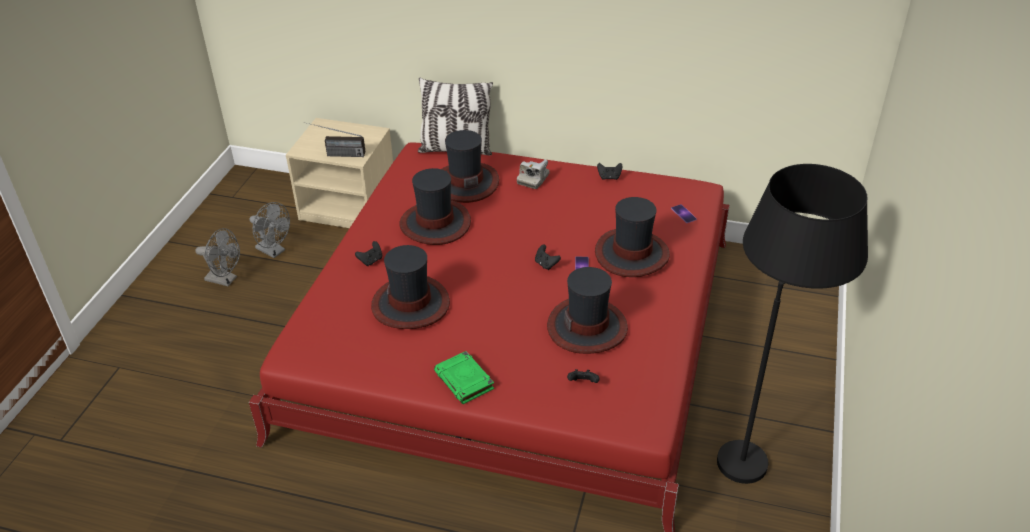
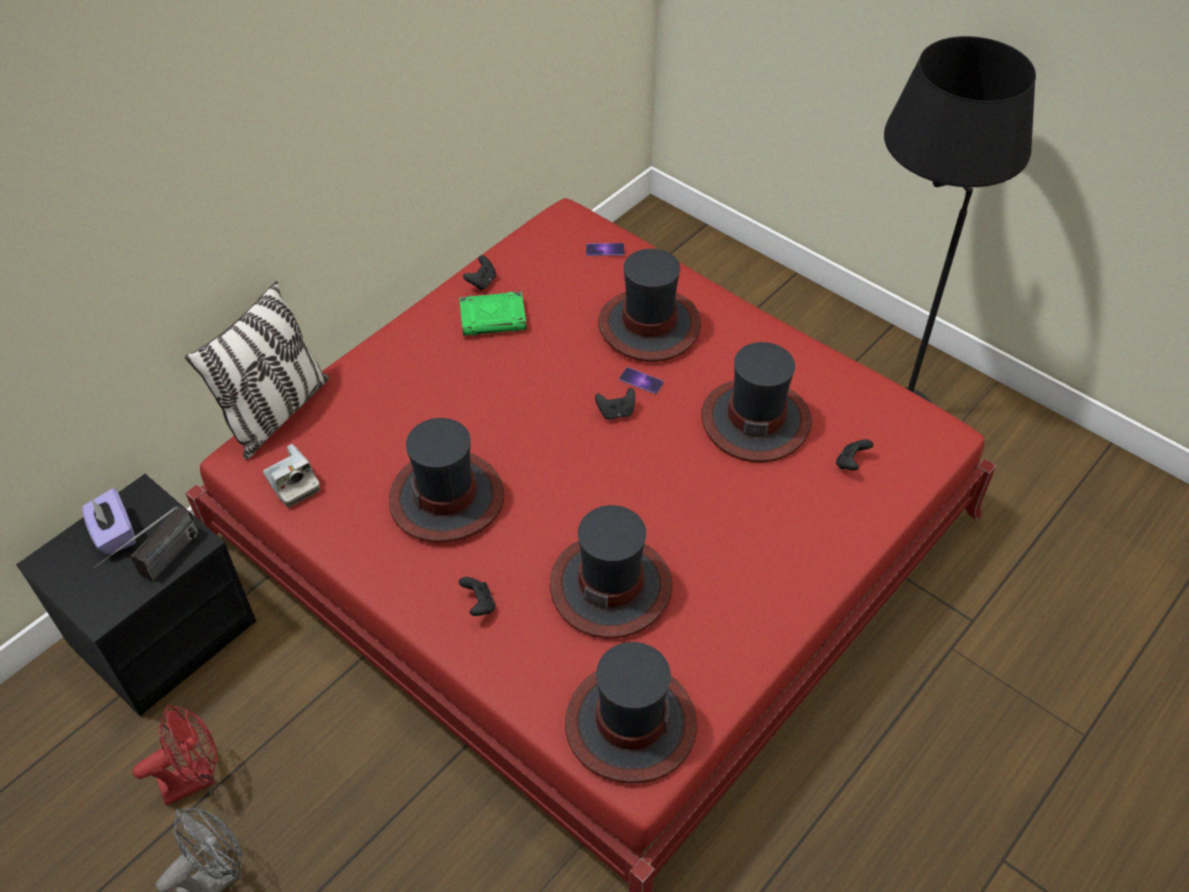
camera: 65 degrees left, 10 degrees up
(274, 251) = (195, 778): grey fan -> red fan
(348, 134) = (114, 534): none -> purple tissue box
(349, 206) = (163, 631): beige nightstand -> black nightstand
(464, 381) = (792, 578): green book -> green book (494, 318)
(465, 183) = (371, 431): hat -> hat (630, 724)
(533, 179) = (423, 356): camera -> camera (292, 483)

